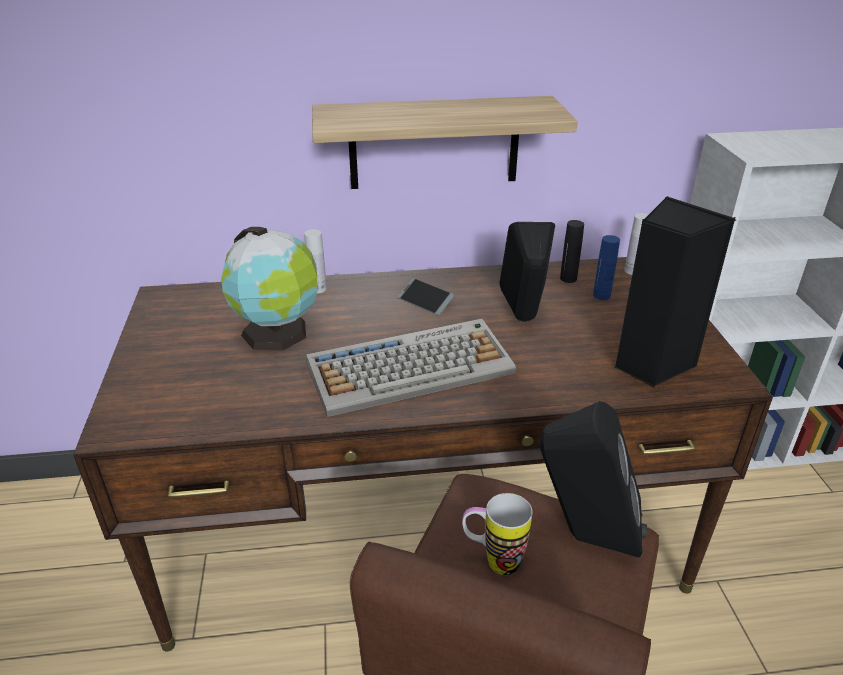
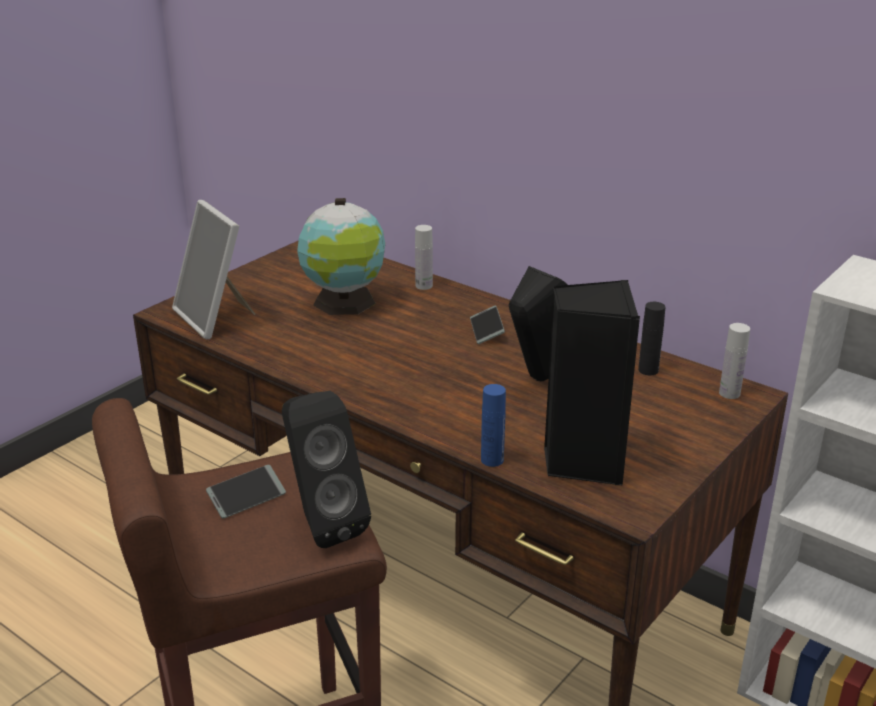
camera: 45 degrees right, 5 degrees down
(178, 409) = (216, 318): none -> picture frame
(411, 367) = (391, 367): keyboard -> none
(434, 143) = (557, 176): shelf -> none
(492, 561) = (247, 498): mug -> phone
(601, 295) = (651, 396): blue bottle -> blue bottle (492, 460)

